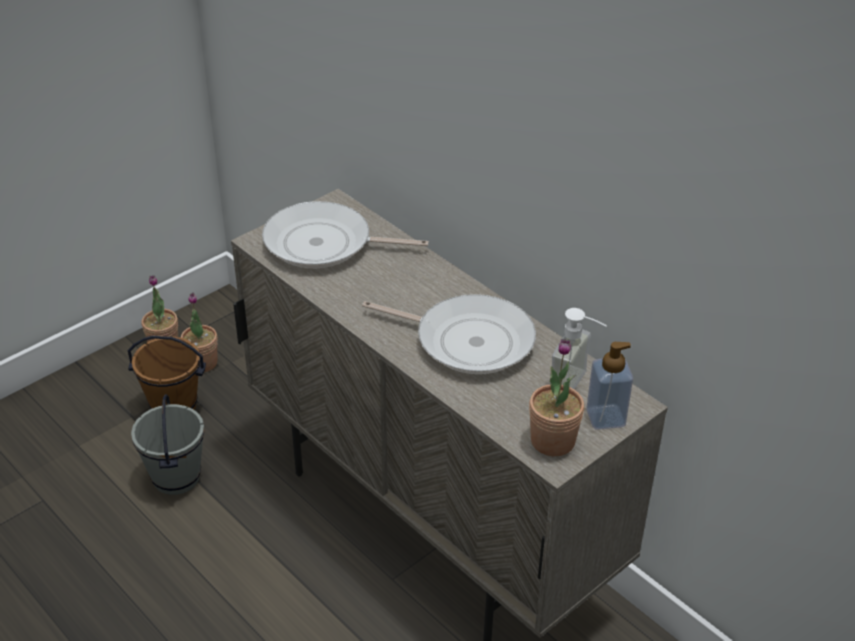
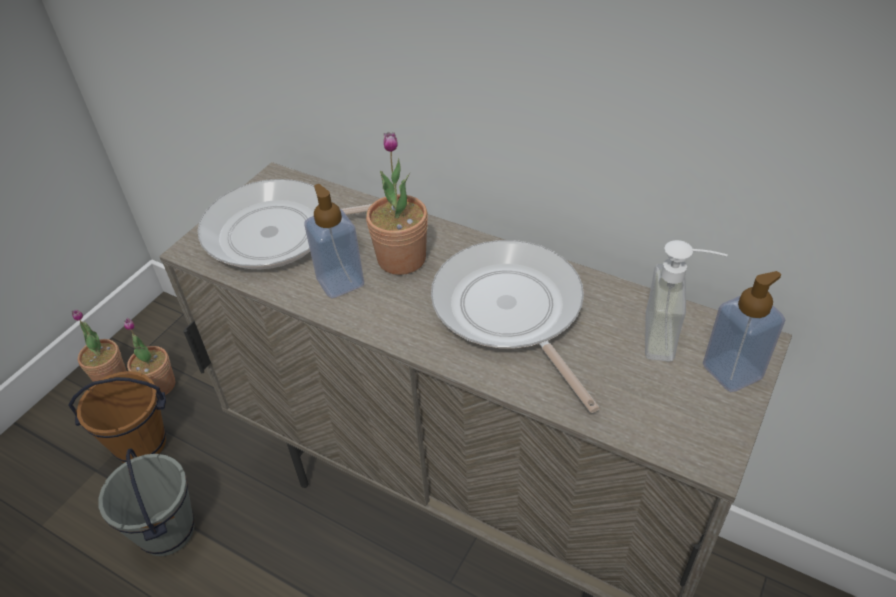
camera: 15 degrees left, 5 degrees up
(354, 290) = (340, 282): none -> soap dispenser
(468, 340) = (511, 312): frying pan -> frying pan turned 120 degrees counterclockwise
(552, 441) = (689, 425): potted plant -> potted plant (401, 259)

